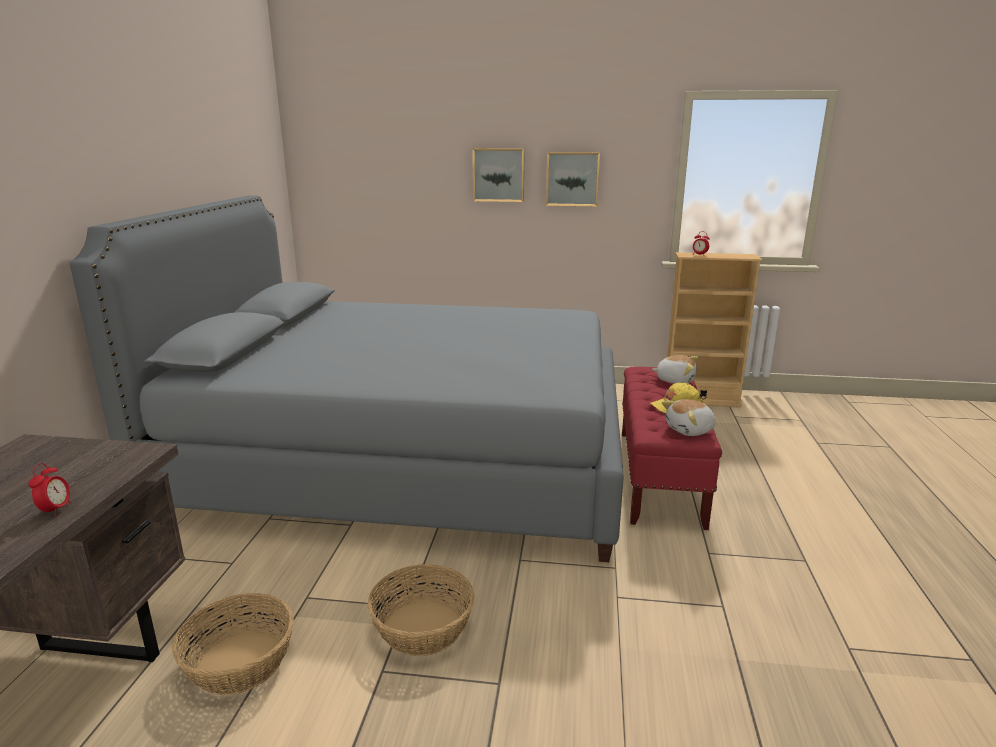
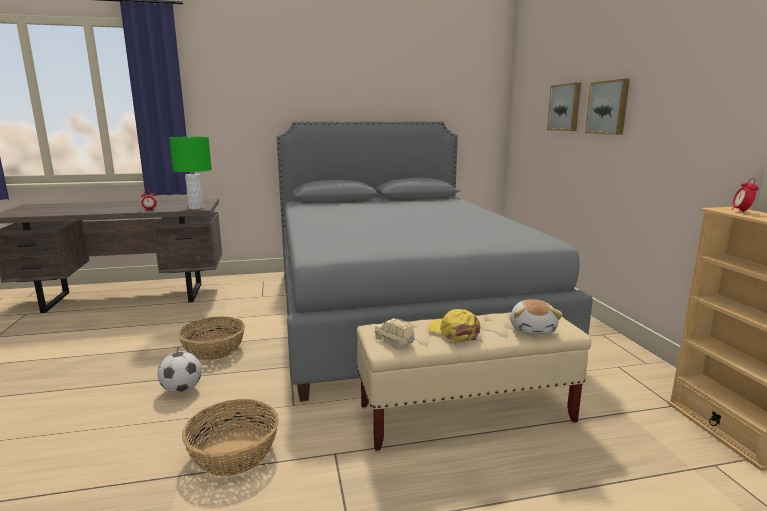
camera: 70 degrees right, 5 degrees down
(126, 456) = (196, 208): none -> green table lamp
(241, 662) = (187, 316): basket -> basket (234, 453)
(542, 662) = (182, 390): none -> football
(572, 179) = (664, 109): picture -> picture (565, 107)
(659, 476) = (466, 414): red bench -> beige bench
(690, 430) = (394, 341): plush toy -> beige toy car

